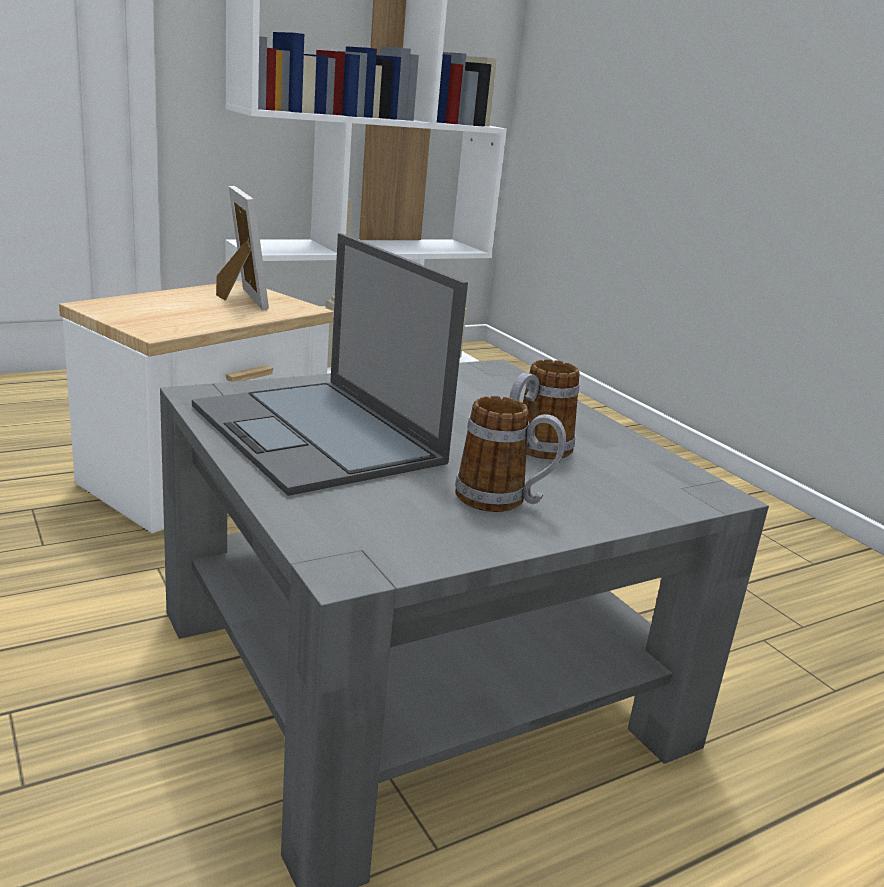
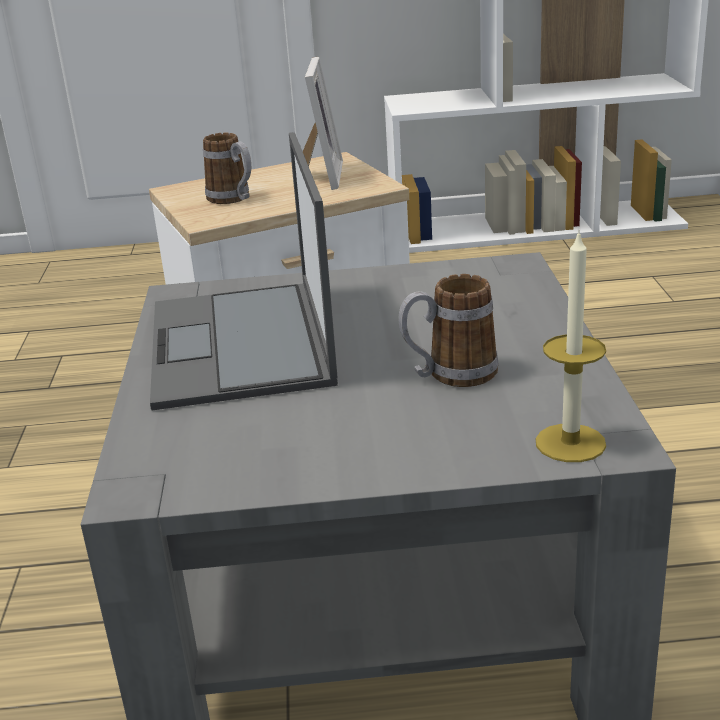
camera: 30 degrees right, 5 degrees up
(504, 501) = (353, 433): mug -> mug (233, 199)
(680, 494) = (570, 443): none -> candle

